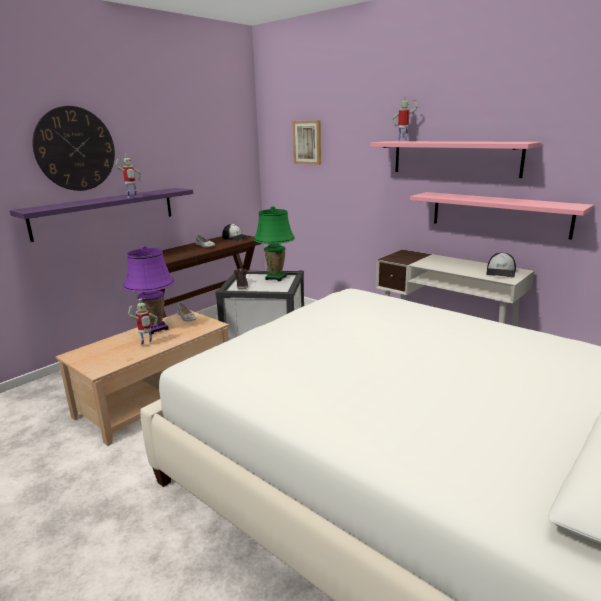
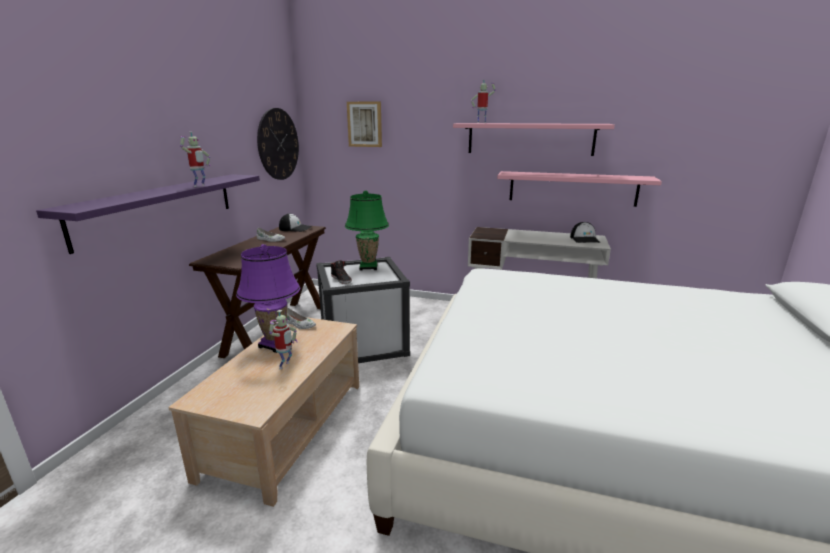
camera: 25 degrees left, 0 degrees up
(75, 149) = (119, 123): wall clock -> wall clock (278, 144)

